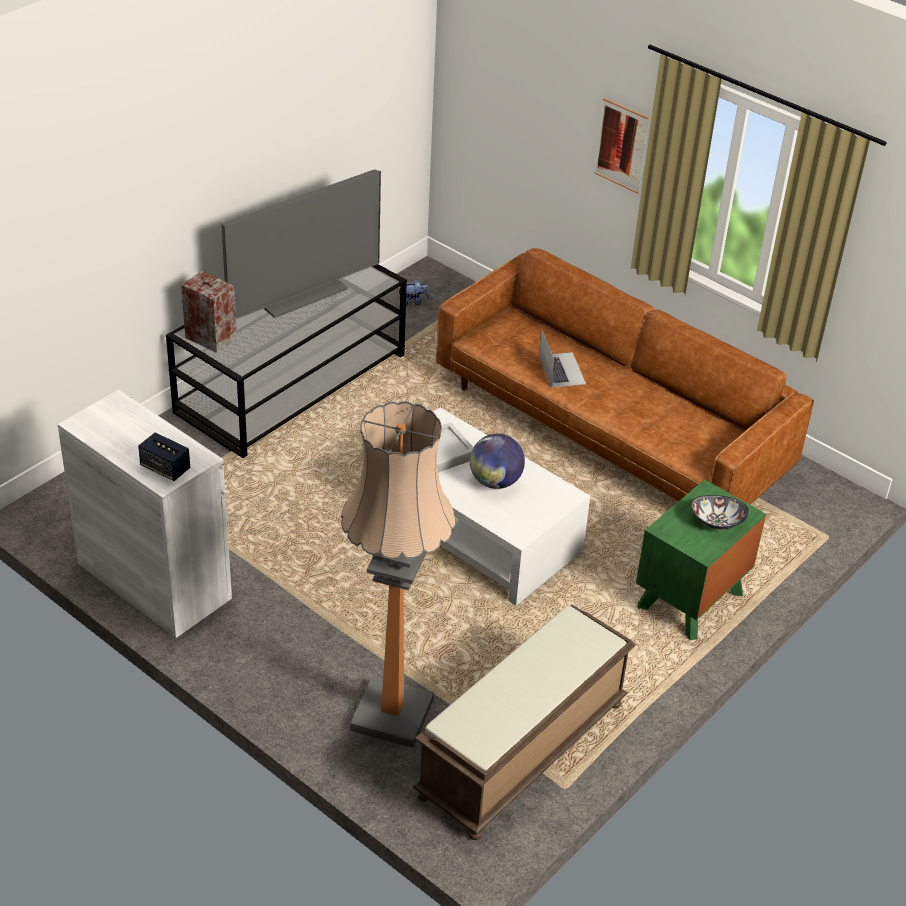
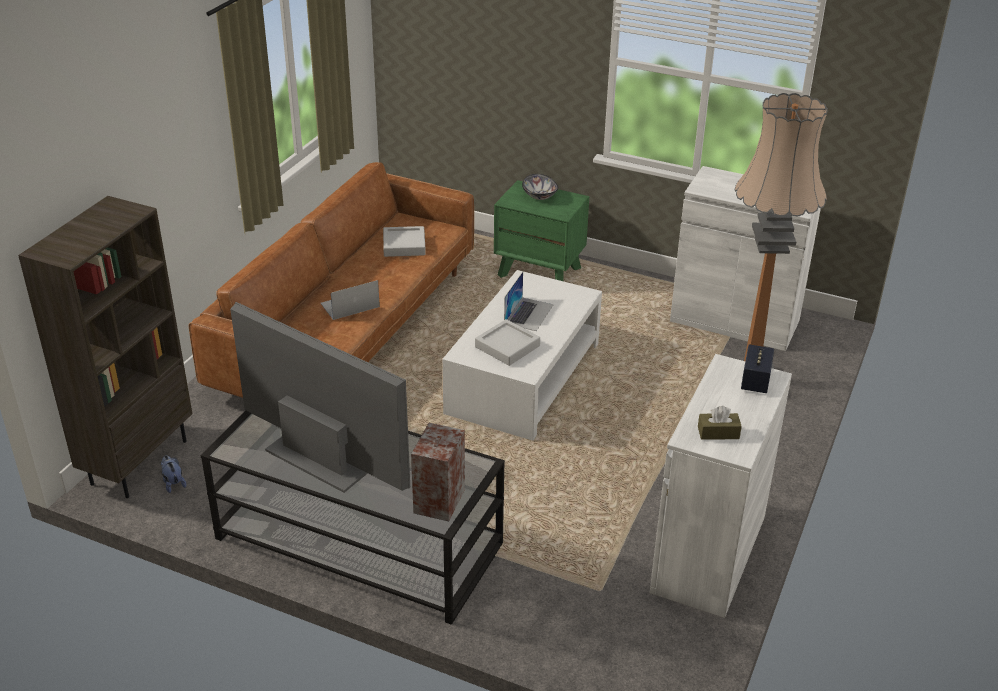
camera: 105 degrees left, 5 degrees down
(112, 421) = (718, 433): none -> brown tissue box
(449, 289) = (138, 461): none -> brown bookcase
(495, 481) = (528, 314): globe -> laptop
(522, 752) = (734, 321): brown bench -> white cabinet
(622, 145) = (192, 143): picture -> none
(673, 426) = (404, 245): none -> grey tray

